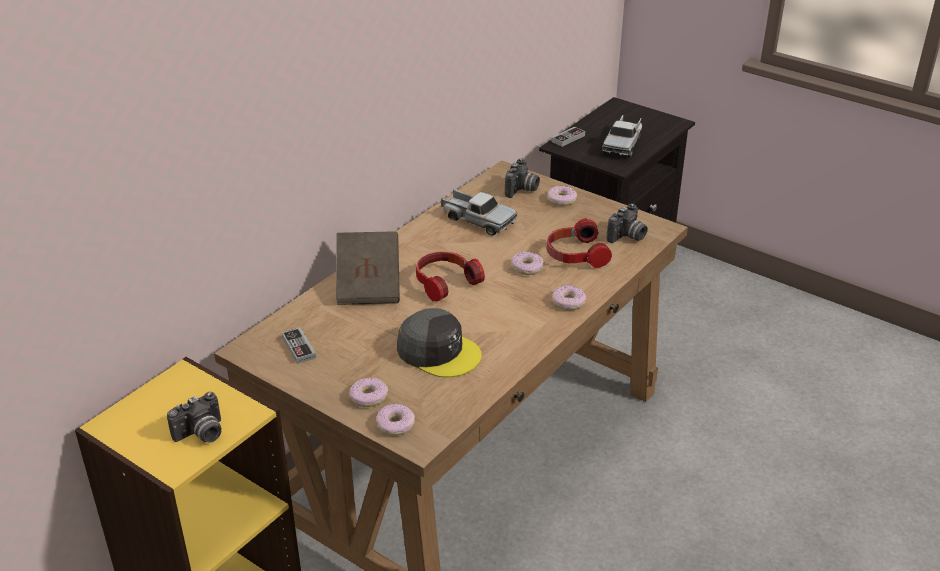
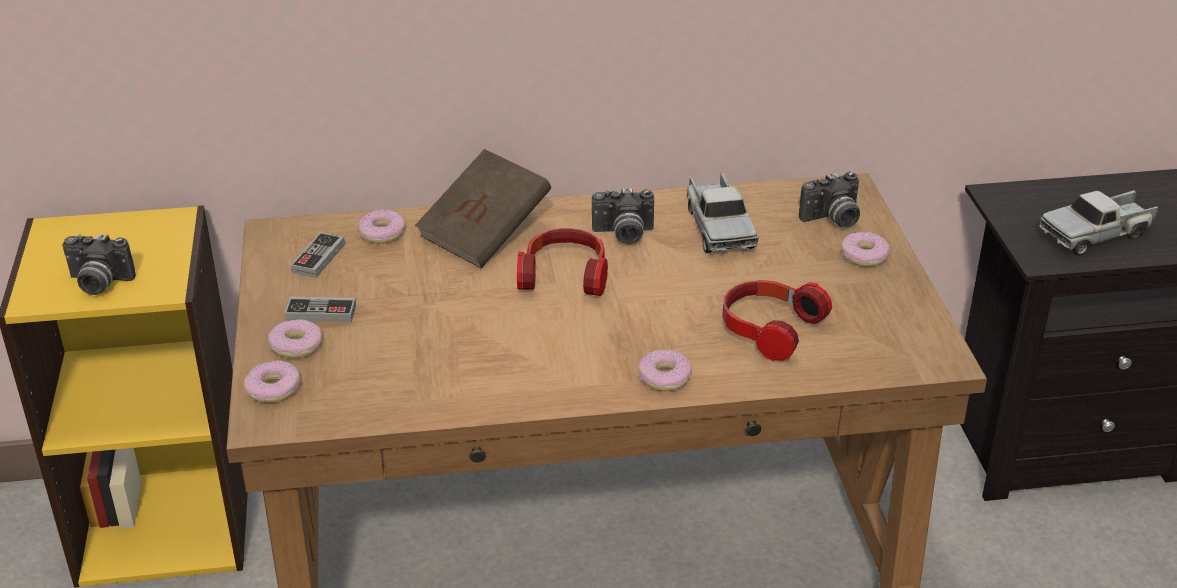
camera: 45 degrees right, 0 degrees up
(438, 351) = (435, 343): grey cap -> none
(527, 267) = (684, 311): donut -> donut (382, 233)
(568, 138) = (1025, 191): game controller -> game controller (321, 313)
(627, 237) = (875, 345): camera -> camera (623, 235)

